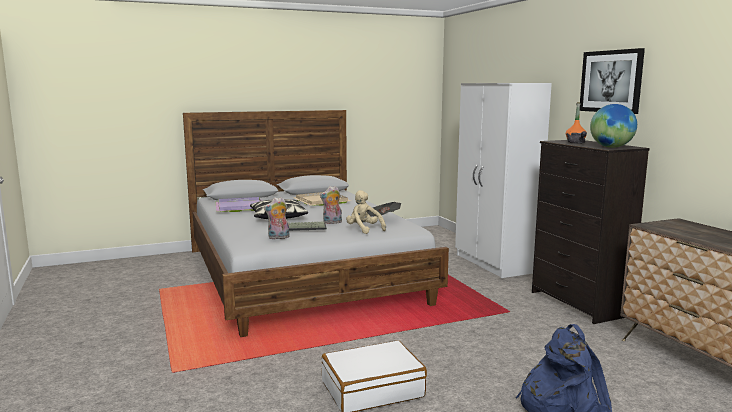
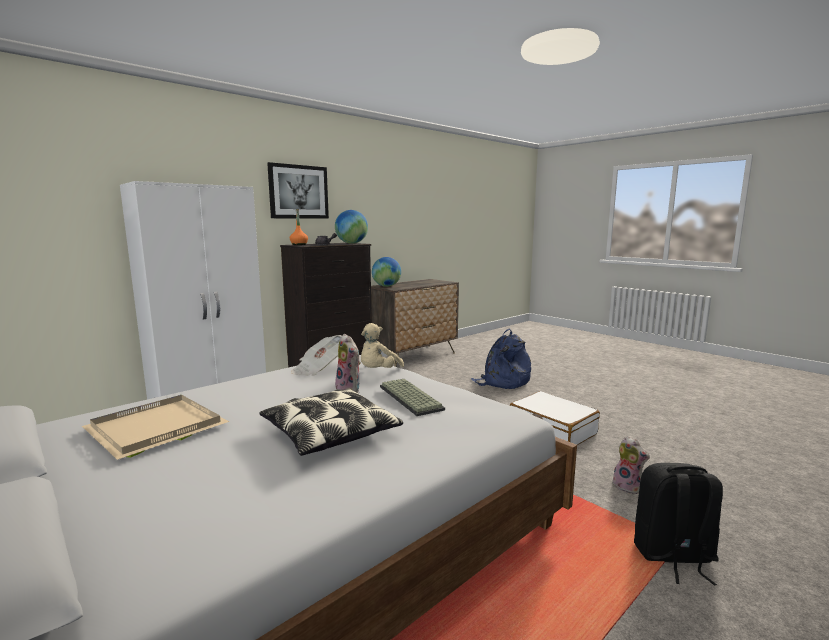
camera: 110 degrees left, 0 degrees up
(168, 365) = (673, 556): none -> black backpack
(239, 207) = (225, 511): purple tray -> none
(278, 238) = (464, 403): plush toy -> plush toy (628, 487)
(677, 224) = (386, 286): none -> globe

